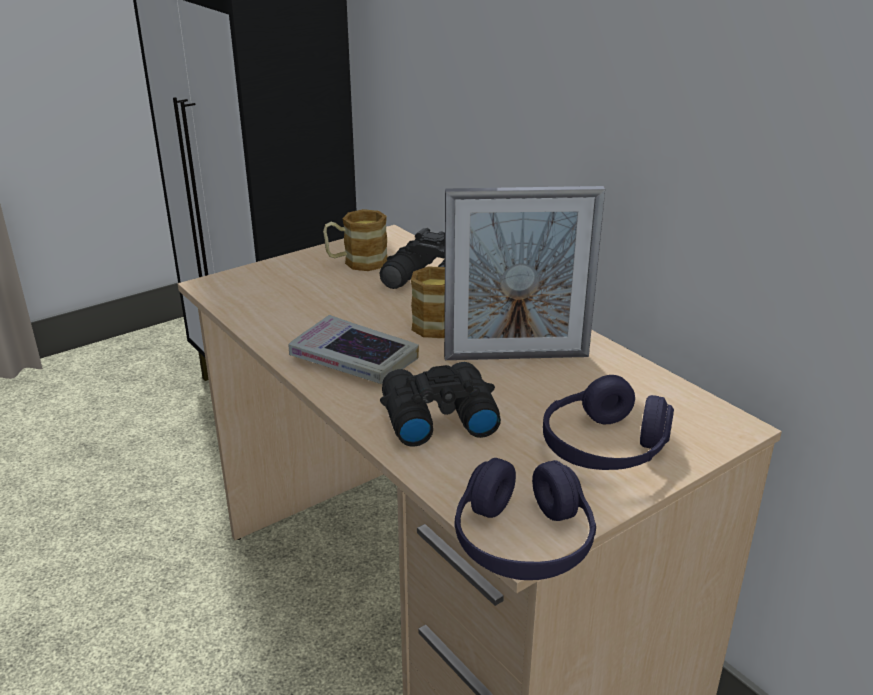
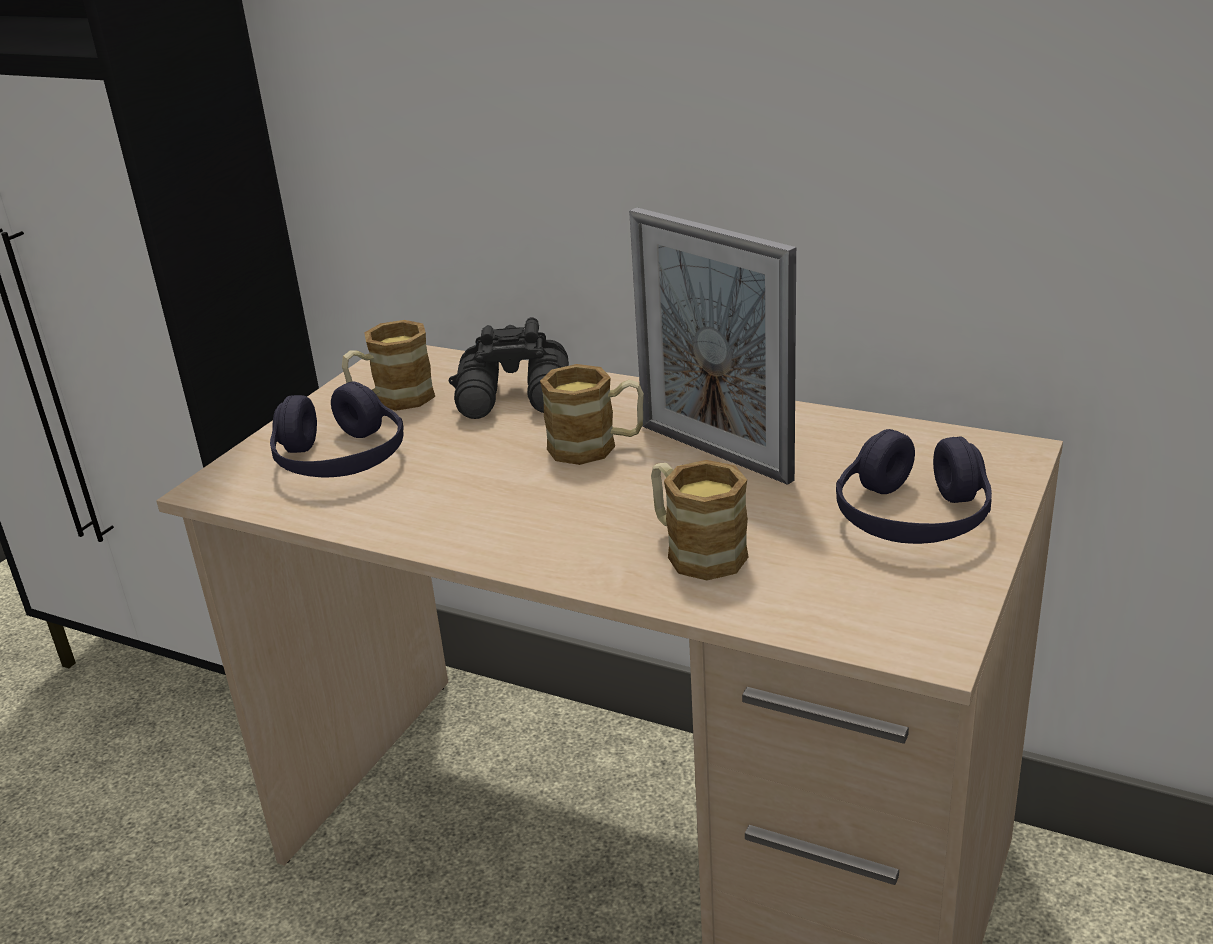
camera: 25 degrees left, 0 degrees up
(353, 359) = (520, 518): book -> none
(436, 417) = (695, 550): black binoculars -> mug
(516, 356) = (714, 452): picture frame -> picture frame turned 75 degrees clockwise
(523, 541) = (933, 647): purple headphones -> purple headphones (341, 459)

